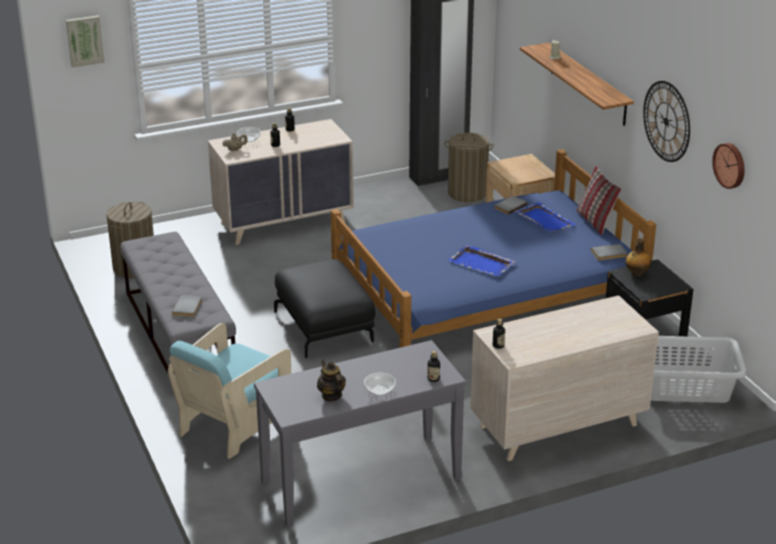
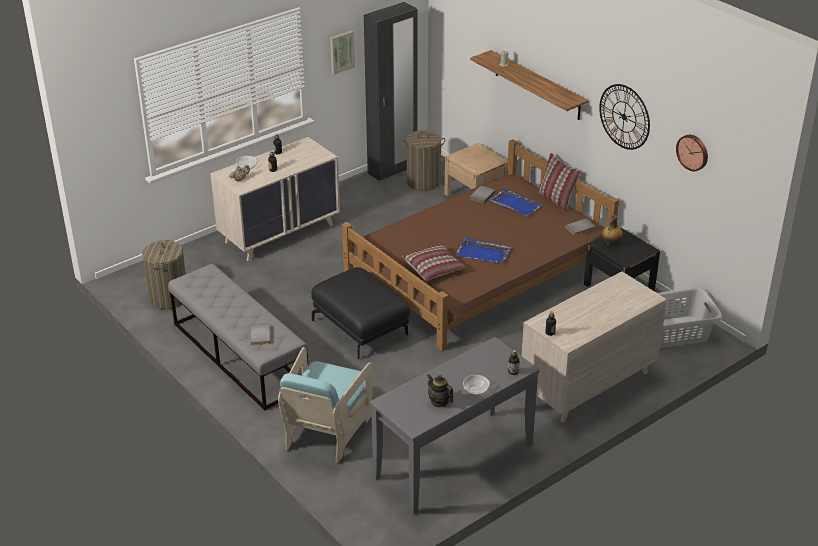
camera: 15 degrees left, 5 degrees up
(84, 40) = (100, 103): picture -> picture (341, 51)
(417, 270) = (434, 268): none -> pillow
(486, 289) = (478, 270): blue bed -> brown bed

